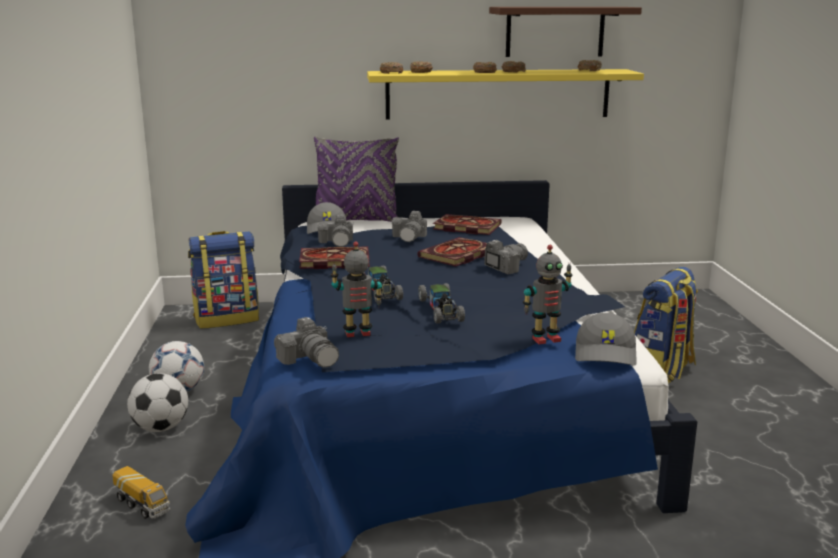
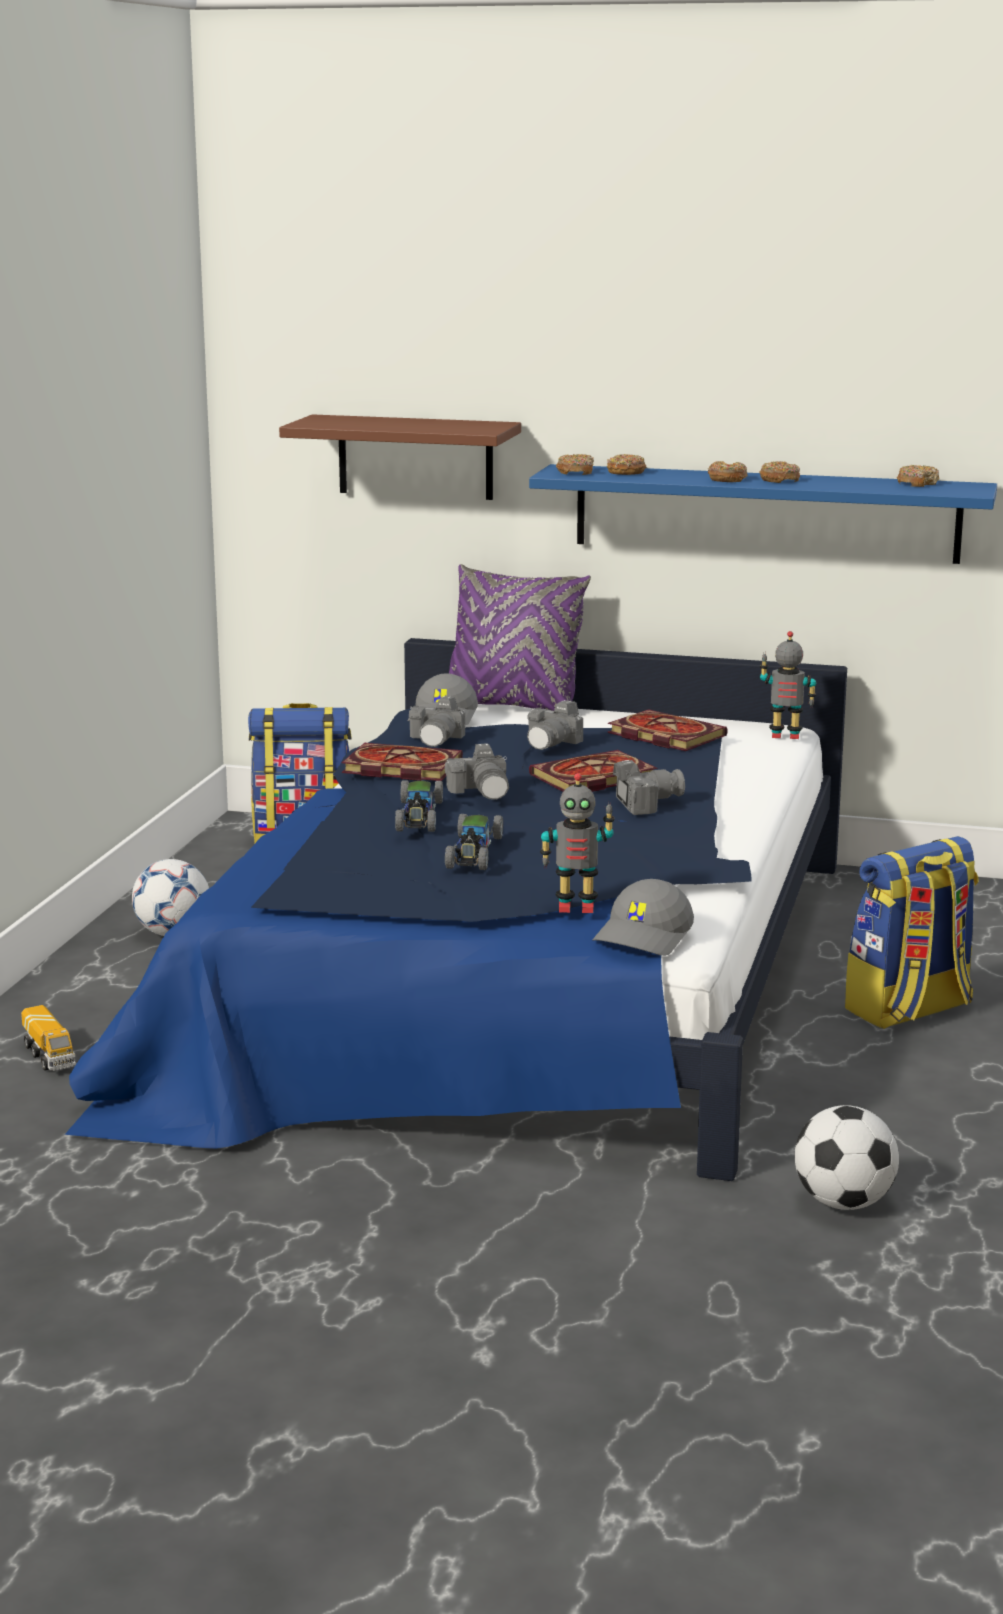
camera: 20 degrees right, 0 degrees up
(160, 428) = (122, 975): football -> football (843, 1203)
(310, 359) = (251, 890): camera -> camera (482, 791)
(358, 334) = (336, 869): toy robot -> toy robot (785, 737)
(498, 94) = (766, 513): yellow shelf -> blue shelf
(555, 31) = (866, 413): brown shelf -> brown shelf (415, 457)

